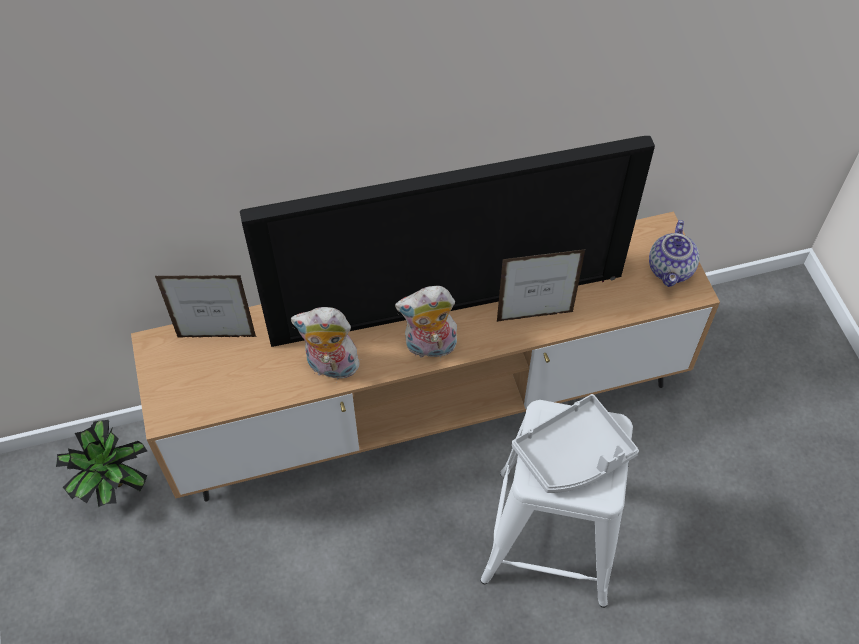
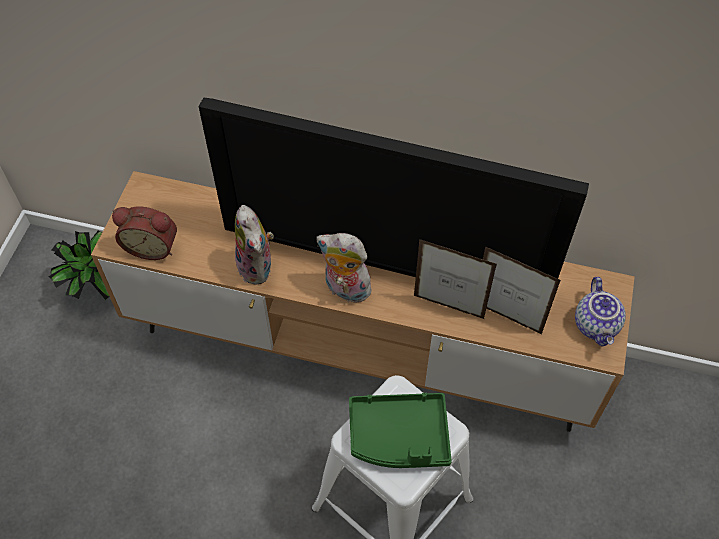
camera: 30 degrees right, 0 degrees up
(207, 399) = (152, 246): none -> alarm clock
(217, 337) = (191, 203): picture frame -> picture frame (507, 318)
(330, 367) = (258, 267): plush toy -> plush toy turned 150 degrees counterclockwise
(574, 454) = (399, 437): grey tray -> green tray
(671, 270) = (597, 325): teapot -> teapot turned 45 degrees counterclockwise

